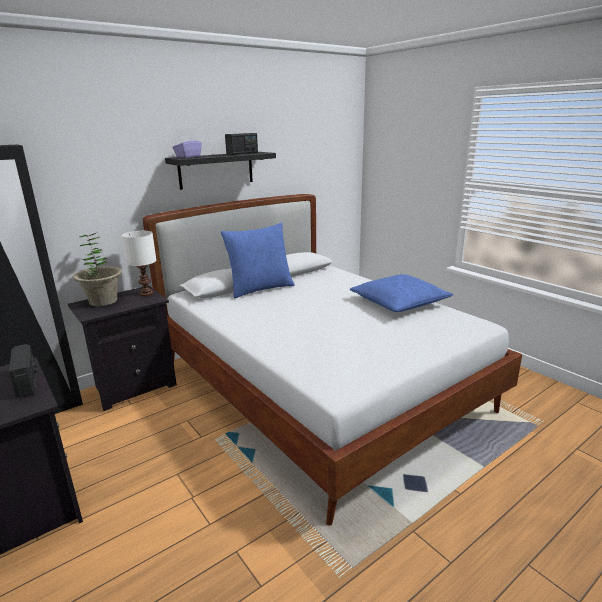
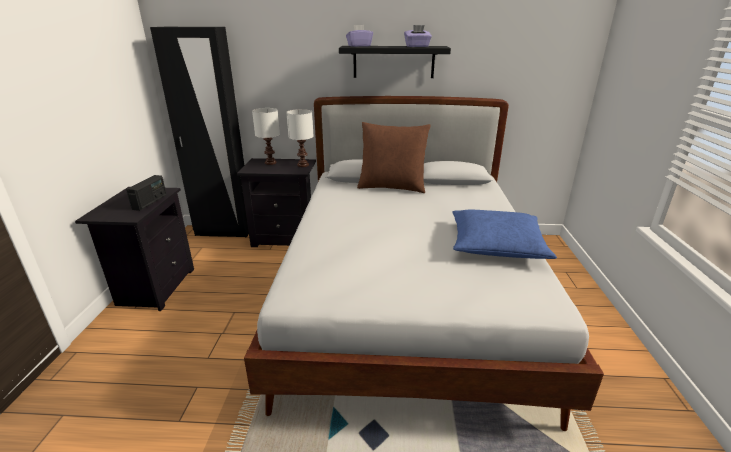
camera: 40 degrees right, 5 degrees up
(103, 301) = (271, 162): potted plant -> white table lamp
(242, 153) = (417, 46): radio -> purple tissue box
(260, 288) = (392, 187): blue pillow -> brown pillow

